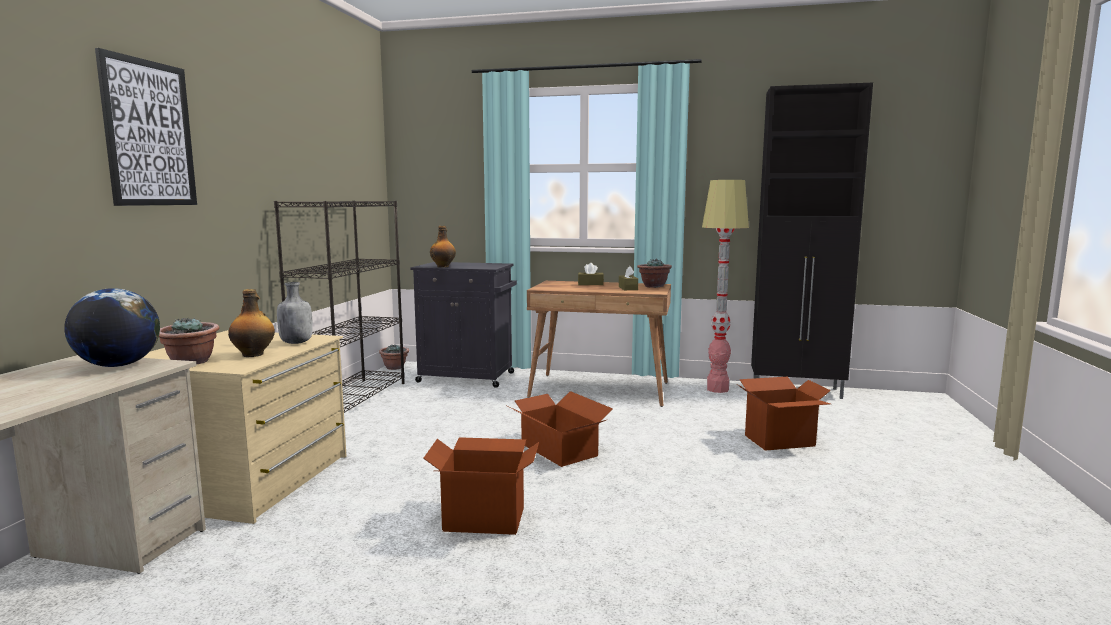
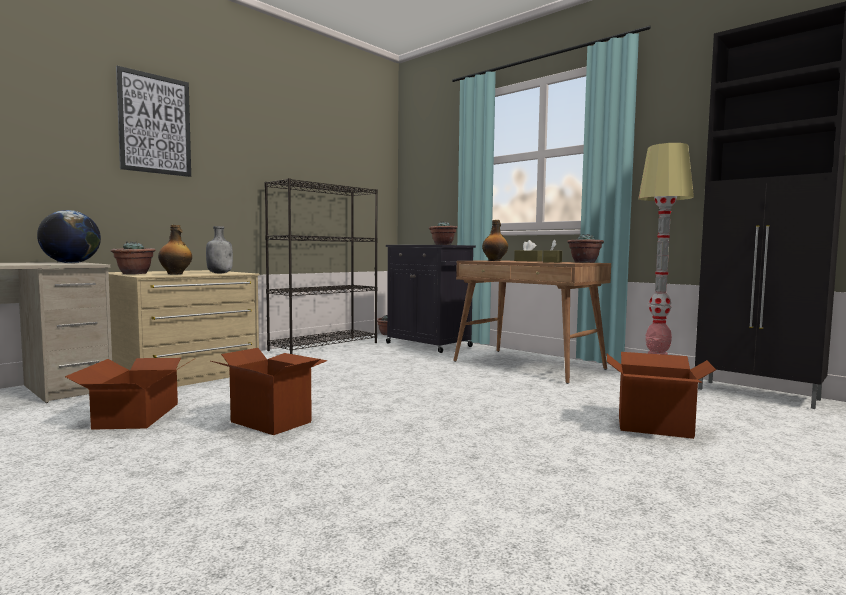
camera: 30 degrees right, 5 degrees down
(443, 266) = (409, 244): bottle -> bottle (495, 261)
(484, 266) = (442, 244): none -> potted plant
(558, 450) = (412, 395): cardboard box -> cardboard box (136, 416)

